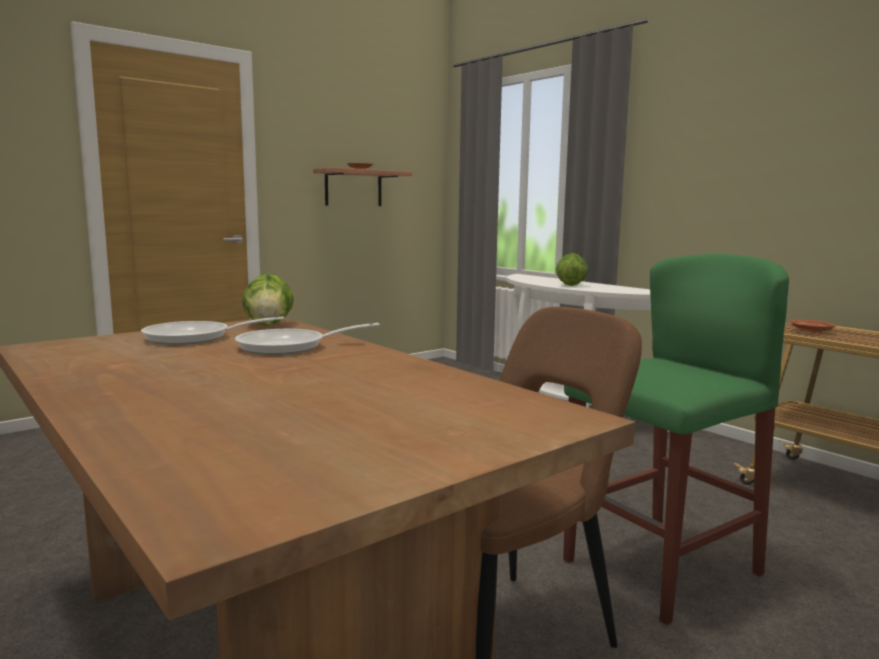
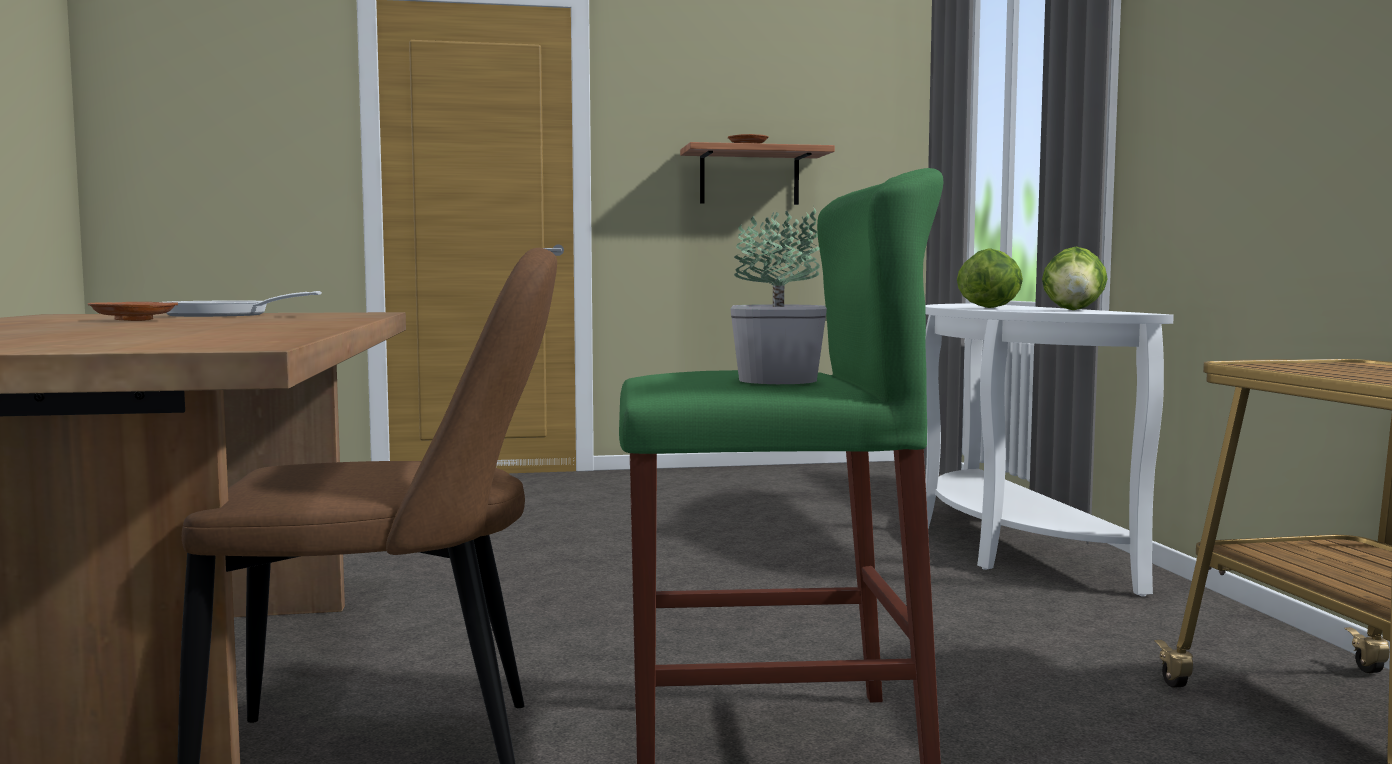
camera: 30 degrees right, 5 degrees down
(269, 325) = (349, 313): lettuce -> lettuce (1073, 310)
(289, 347) = (273, 319): frying pan -> none
(699, 375) = (778, 380): none -> potted plant
(811, 331) = (1320, 368): brown plate -> brown plate (133, 320)

